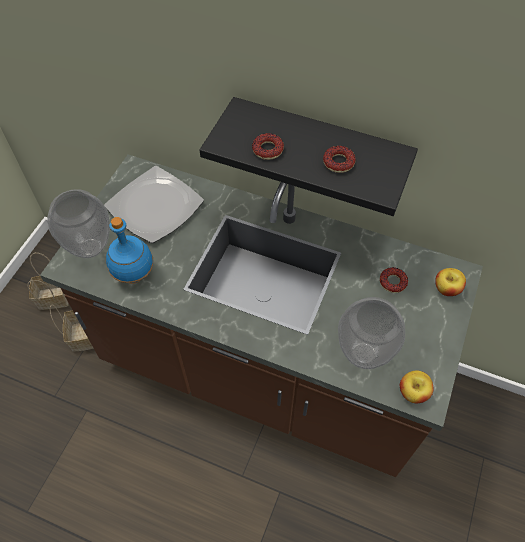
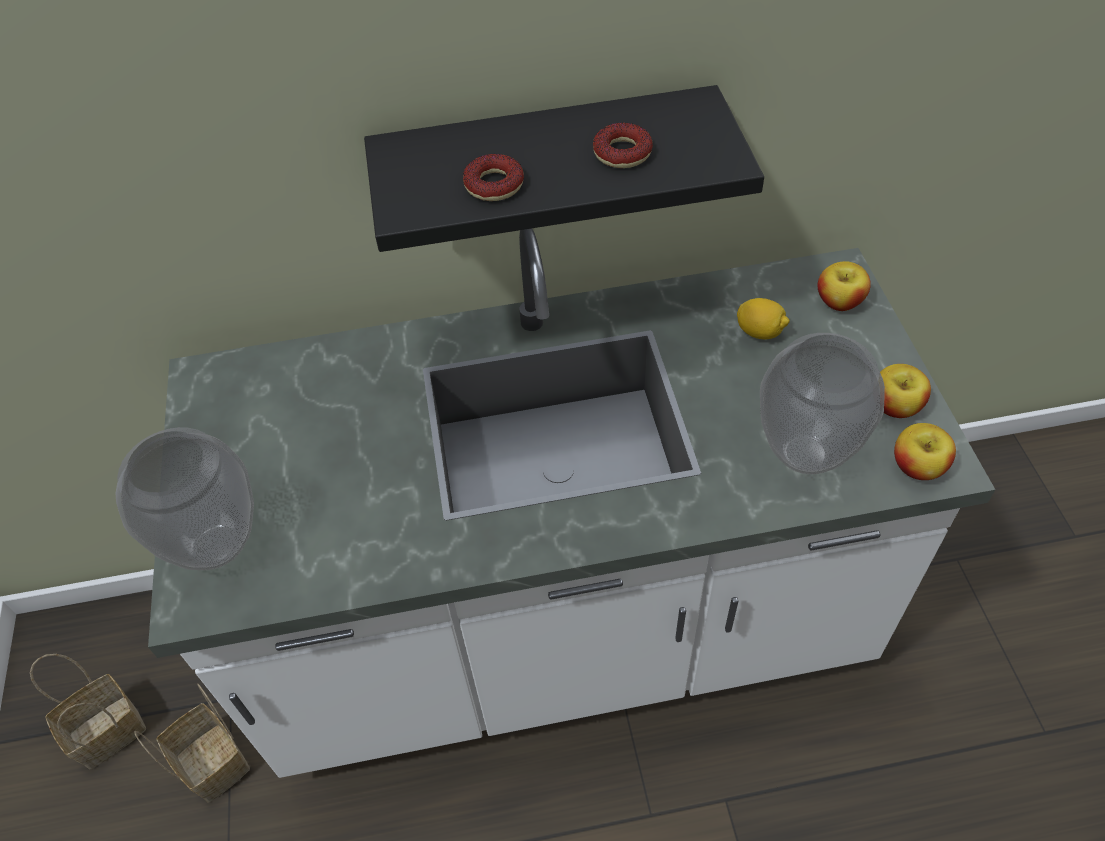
camera: 30 degrees left, 5 degrees down
(134, 275) = (337, 546): blue bottle -> none
(155, 206) = (287, 416): plate -> none
(262, 371) = (566, 632): brown counter -> white counter
(393, 282) = (760, 332): donut -> lemon
(428, 357) = (895, 406): none -> apple

